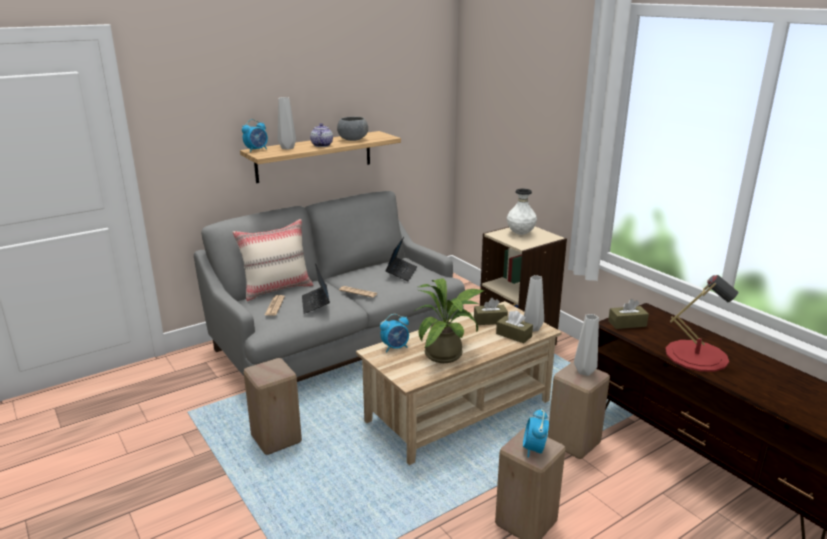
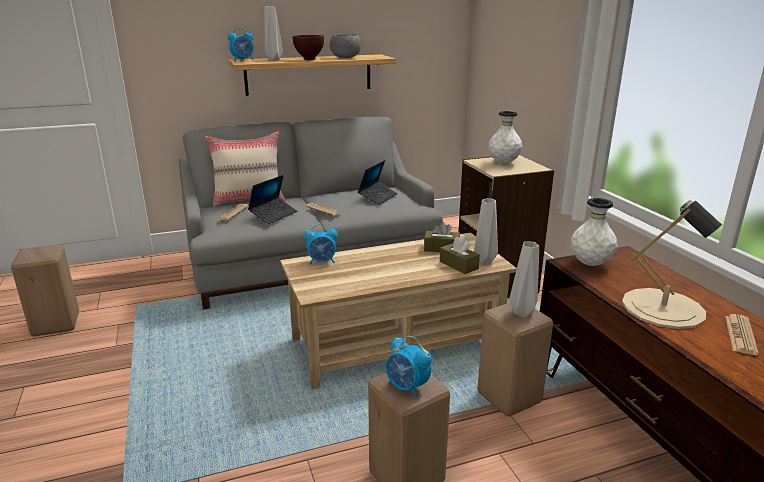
camera: 15 degrees right, 0 degrees up
(277, 438) = (199, 341): beige stool -> beige stool (57, 324)
(315, 303) = (273, 215): laptop -> laptop turned 150 degrees counterclockwise
(321, 145) = (309, 59): teapot -> brown bowl
(448, 354) = (373, 274): potted plant -> none
(534, 449) = (407, 387): alarm clock -> alarm clock turned 75 degrees counterclockwise
(627, 323) = (590, 264): brown tissue box -> white vase
(696, 355) = (663, 308): red table lamp -> beige table lamp
(755, 370) = (740, 335): none -> newspaper

